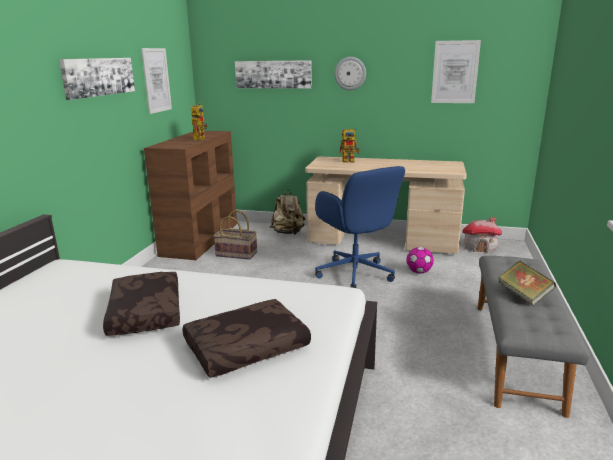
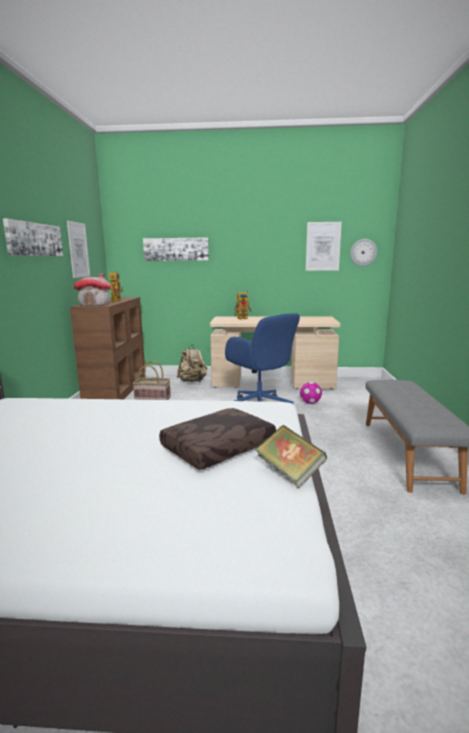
camera: 10 degrees left, 5 degrees down
(144, 312) = (110, 430): brown pillow -> none
(350, 73) = (240, 248): wall clock -> wall clock (363, 252)
(480, 248) = (350, 384): toy house -> toy house (95, 304)
(524, 295) = (414, 402): book -> book (289, 472)

